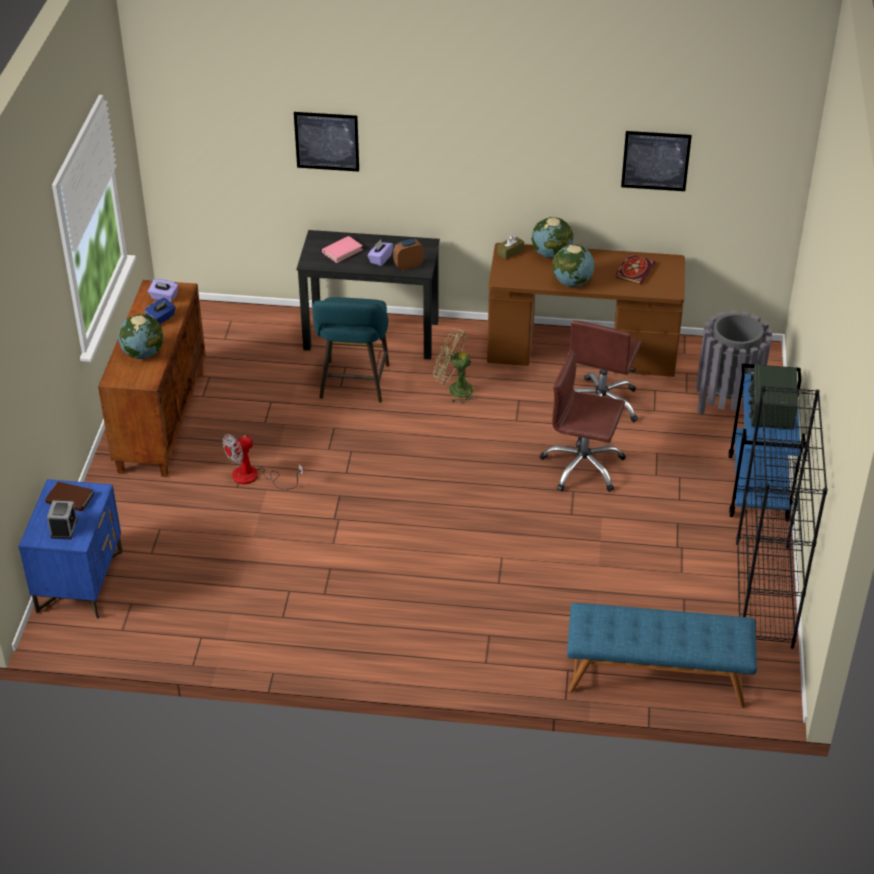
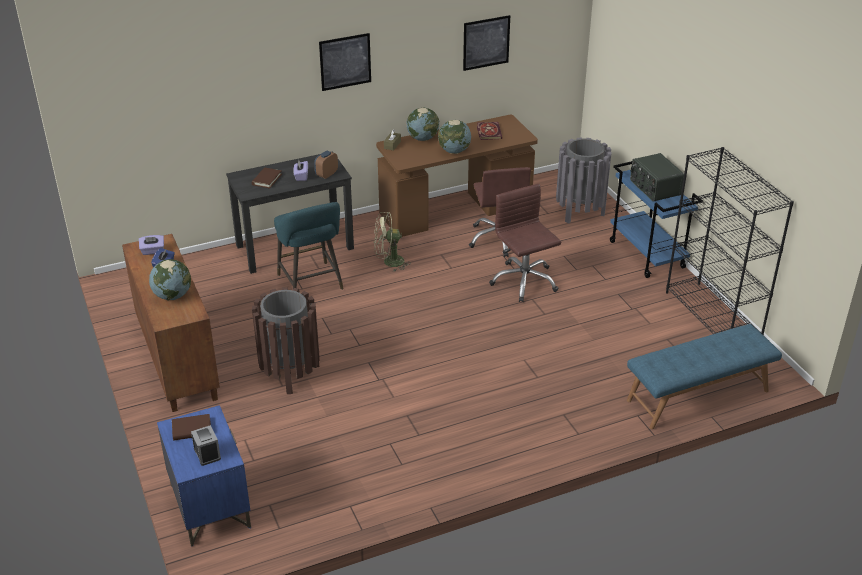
camera: 30 degrees left, 5 degrees down
(254, 477) = (290, 374): fan -> brown trash can
(327, 141) = (234, 90): picture -> picture (345, 62)
(342, 251) = (267, 179): pink book -> brown book
(582, 467) = (524, 281): brown office chair -> brown office chair turned 75 degrees clockwise

